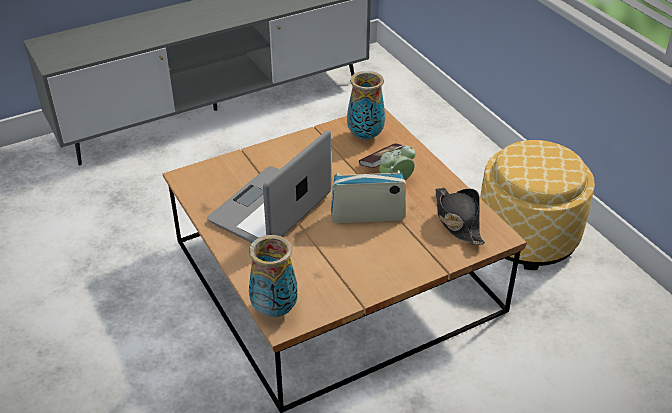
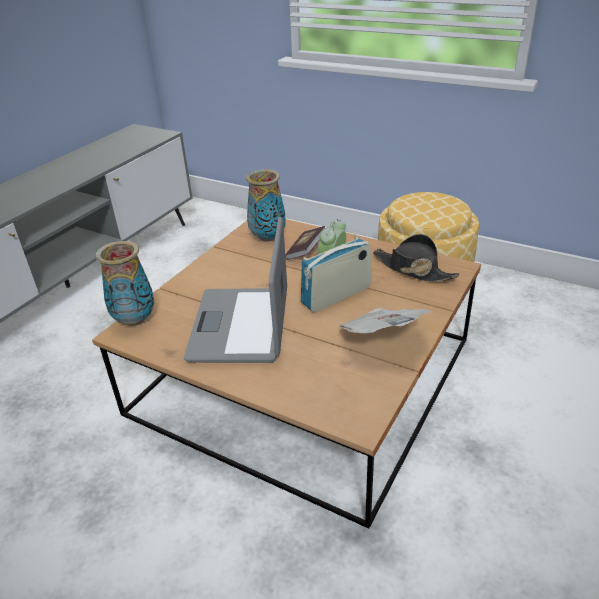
camera: 30 degrees left, 5 degrees down
(274, 310) = (338, 414): vase -> vase (135, 320)
(365, 268) = (382, 337): none -> newspaper

